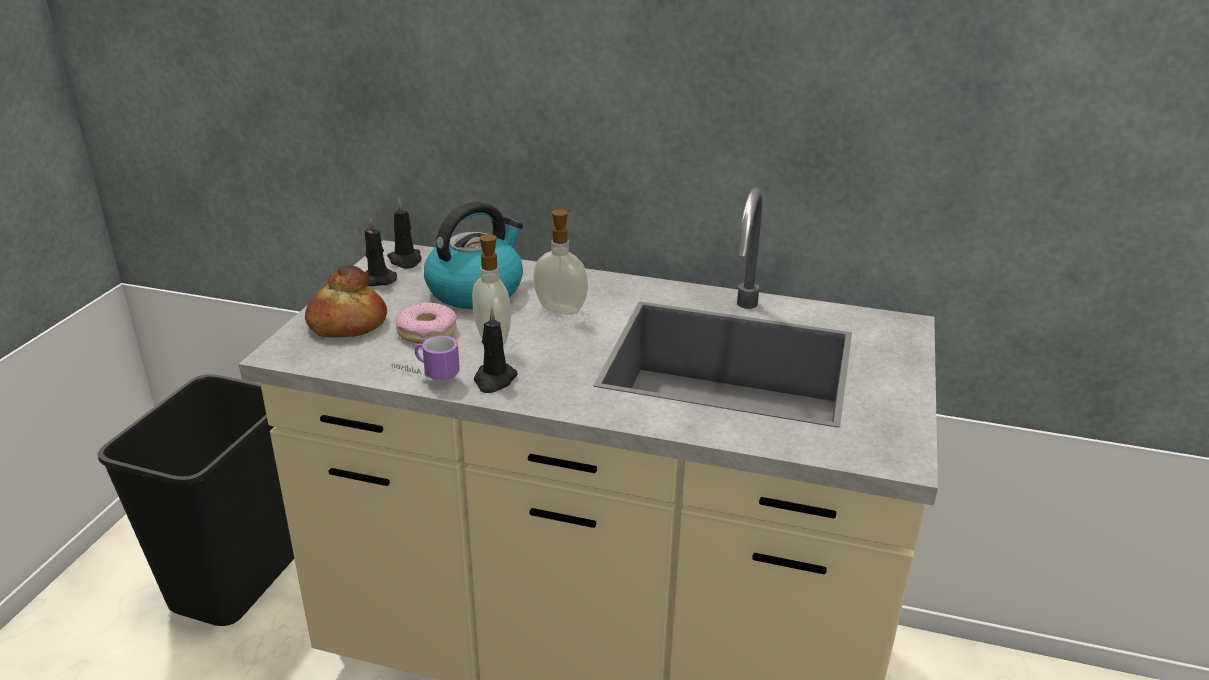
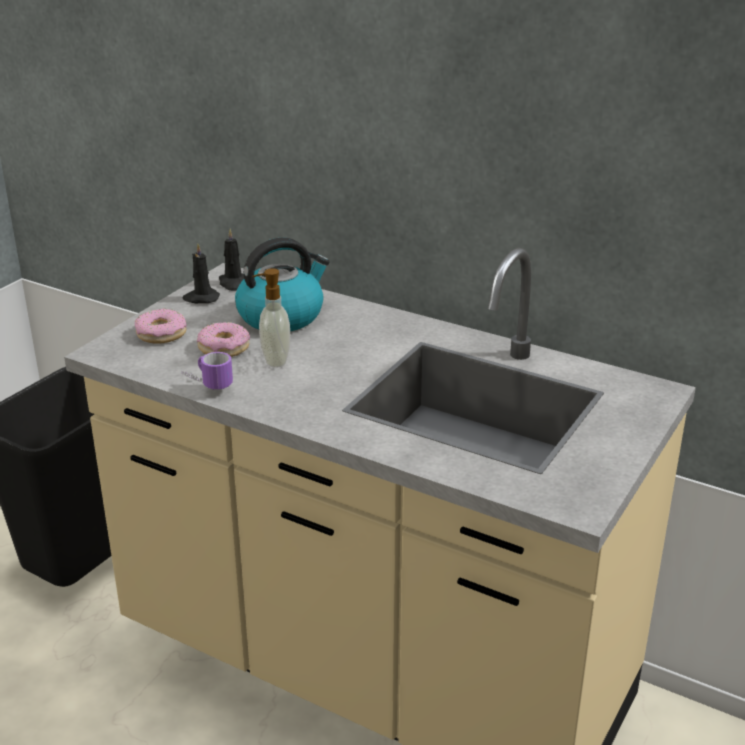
camera: 15 degrees right, 0 degrees up
(347, 324) = (161, 334): bread -> donut
(494, 380) = (261, 395): black candle -> none
(561, 309) = (347, 341): soap dispenser -> none

